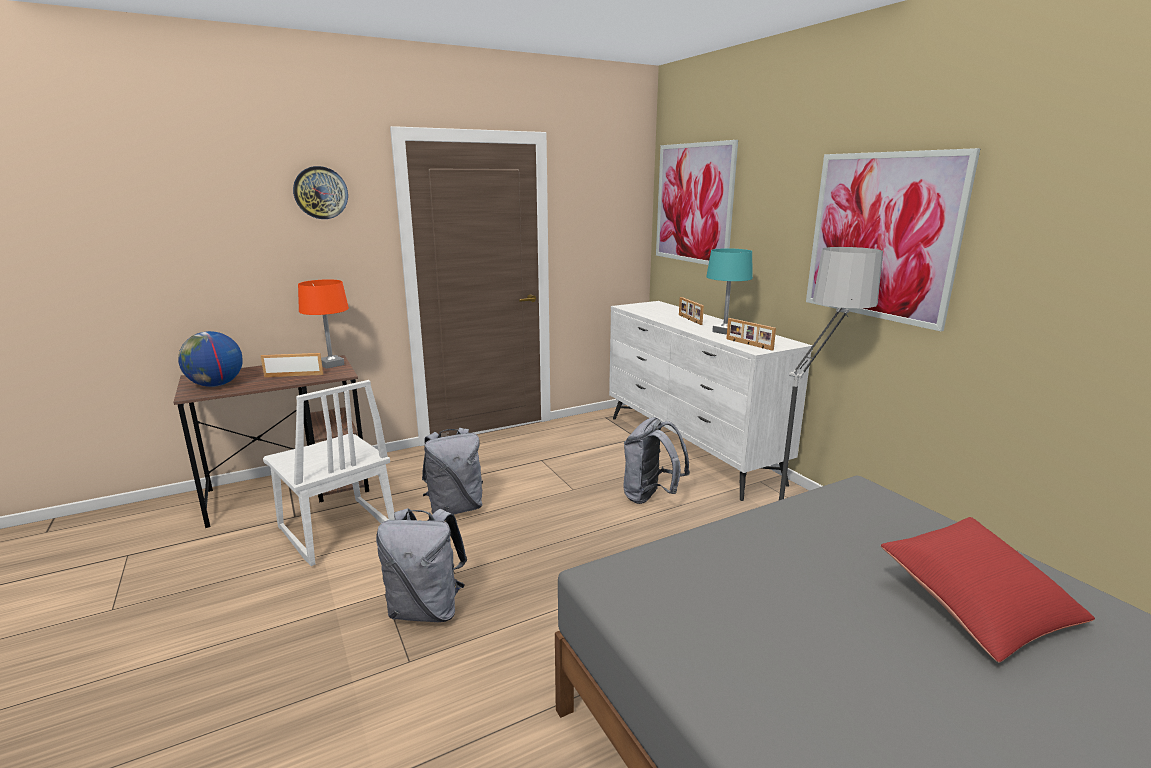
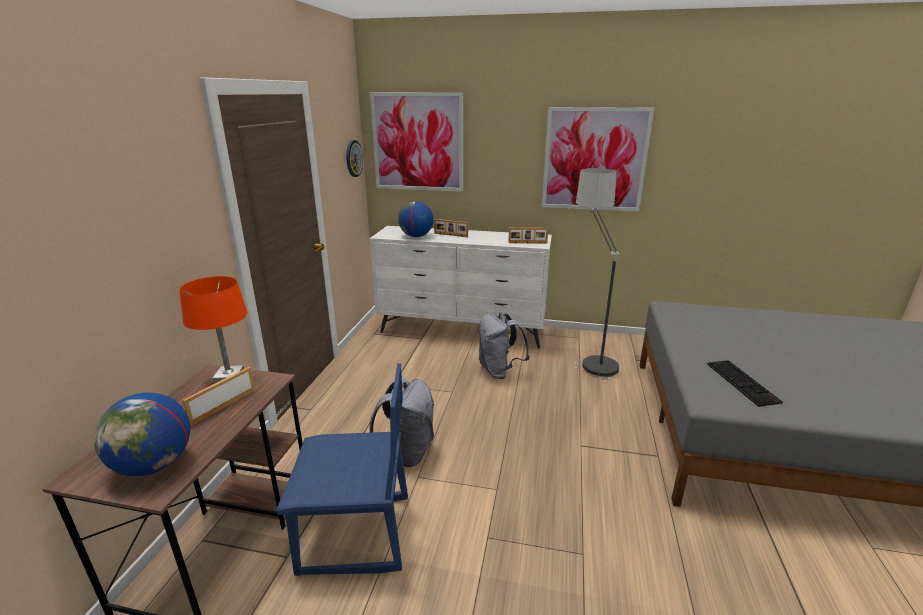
camera: 50 degrees left, 5 degrees up
(320, 192) = (152, 169): wall clock -> wall clock (353, 158)
(336, 532) = (356, 535): white chair -> blue chair
(426, 609) = (529, 521): grey backpack -> none
(653, 313) = (416, 236): none -> globe
(706, 594) = (743, 383): none -> keyboard
(724, 331) = (492, 238): turquoise table lamp -> none
(976, 604) = (780, 334): red pillow -> none

